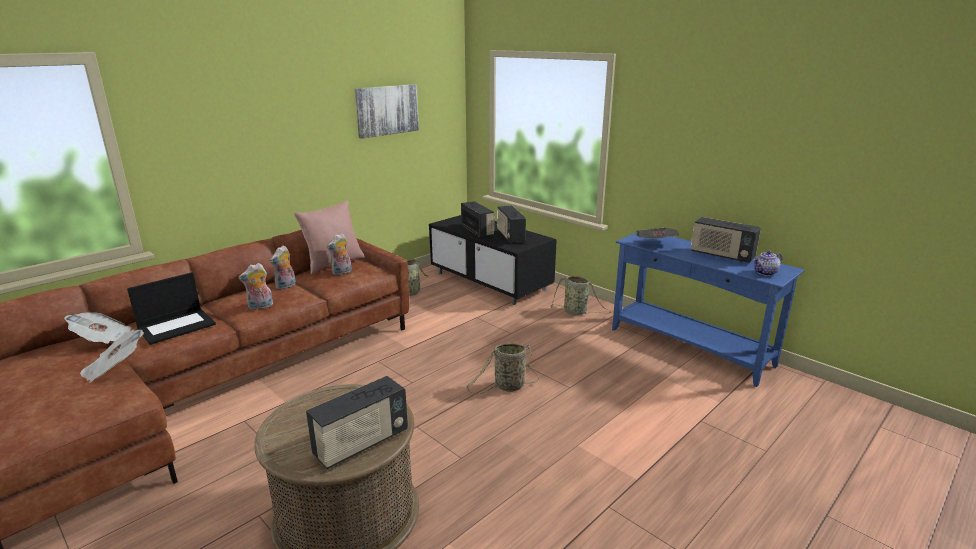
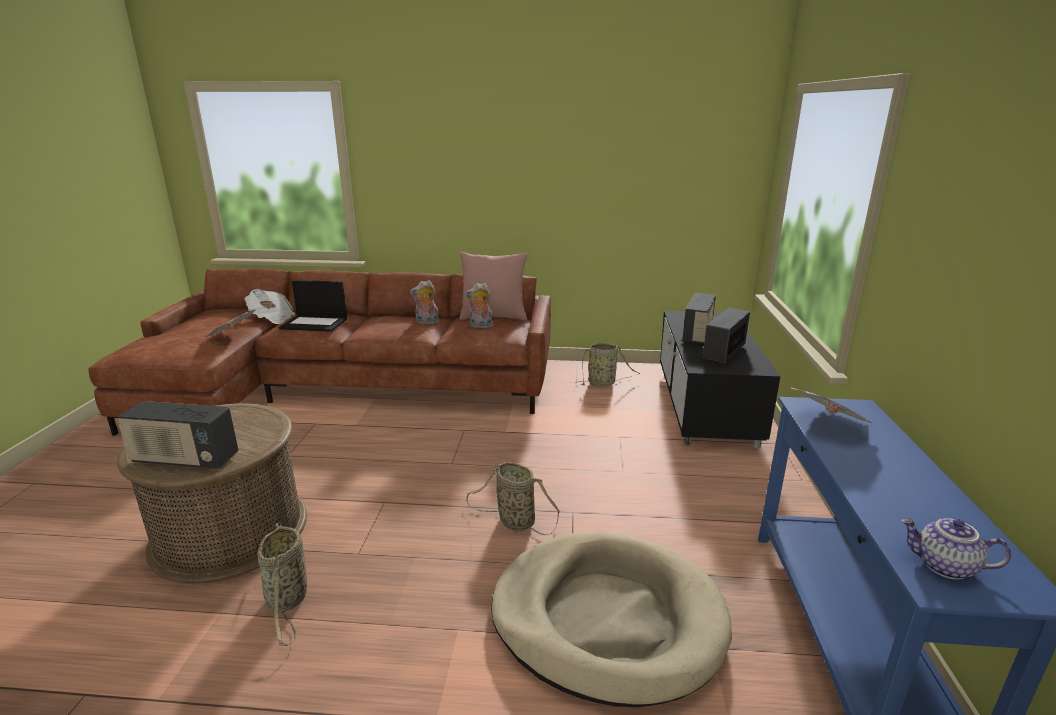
camera: 50 degrees right, 0 degrees up
(260, 307) = (377, 330): plush toy -> none
(387, 110) = (635, 160): picture -> none
(576, 312) = (750, 492): basket -> basket (287, 601)
(618, 395) = (607, 618): none -> beige dog bed
(721, 255) = (921, 495): radio -> none

